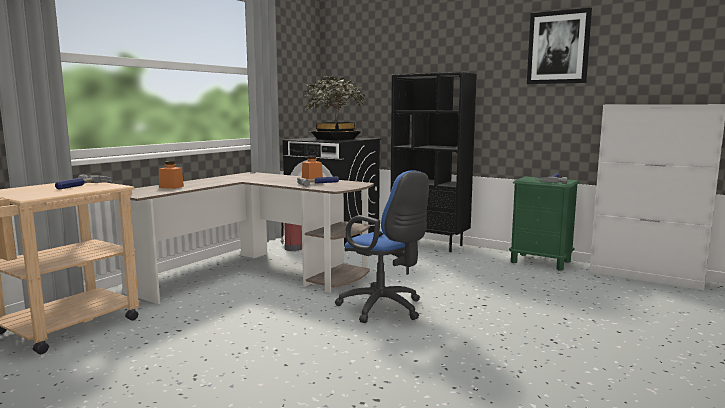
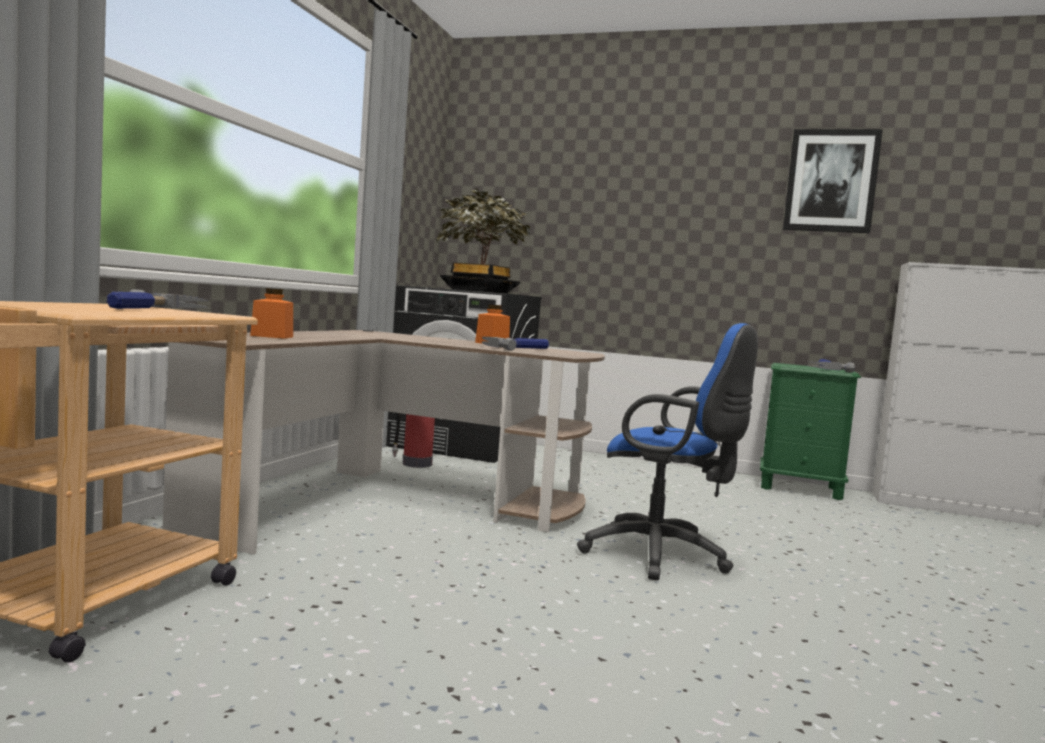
camera: 15 degrees left, 5 degrees down
(430, 244) = (622, 462): black bookcase -> none

